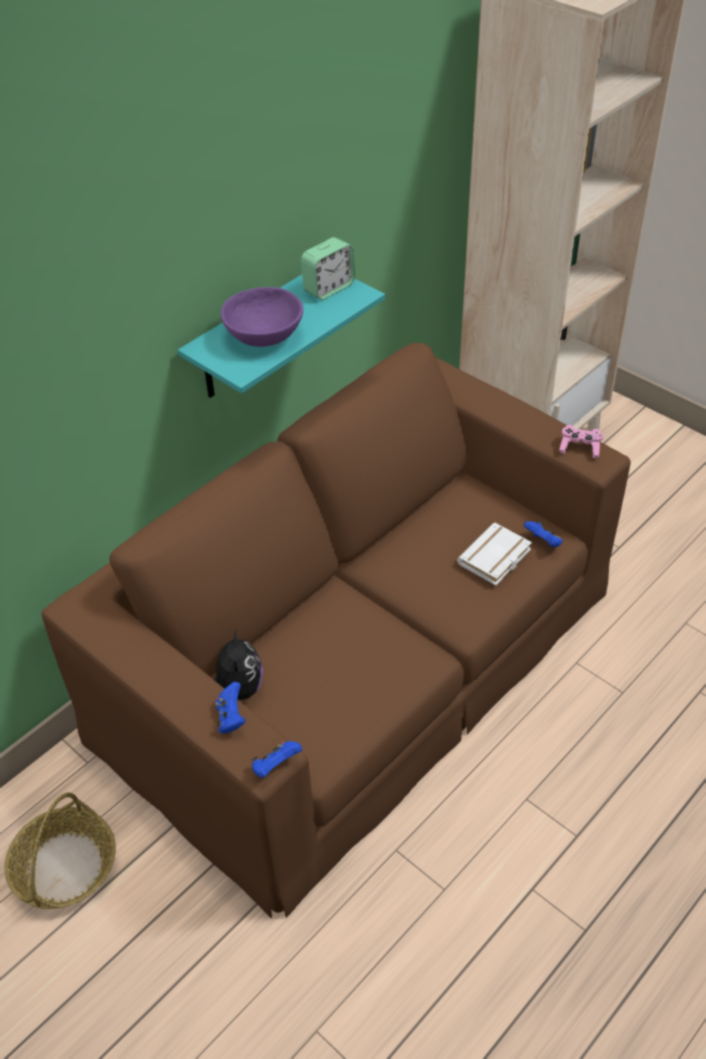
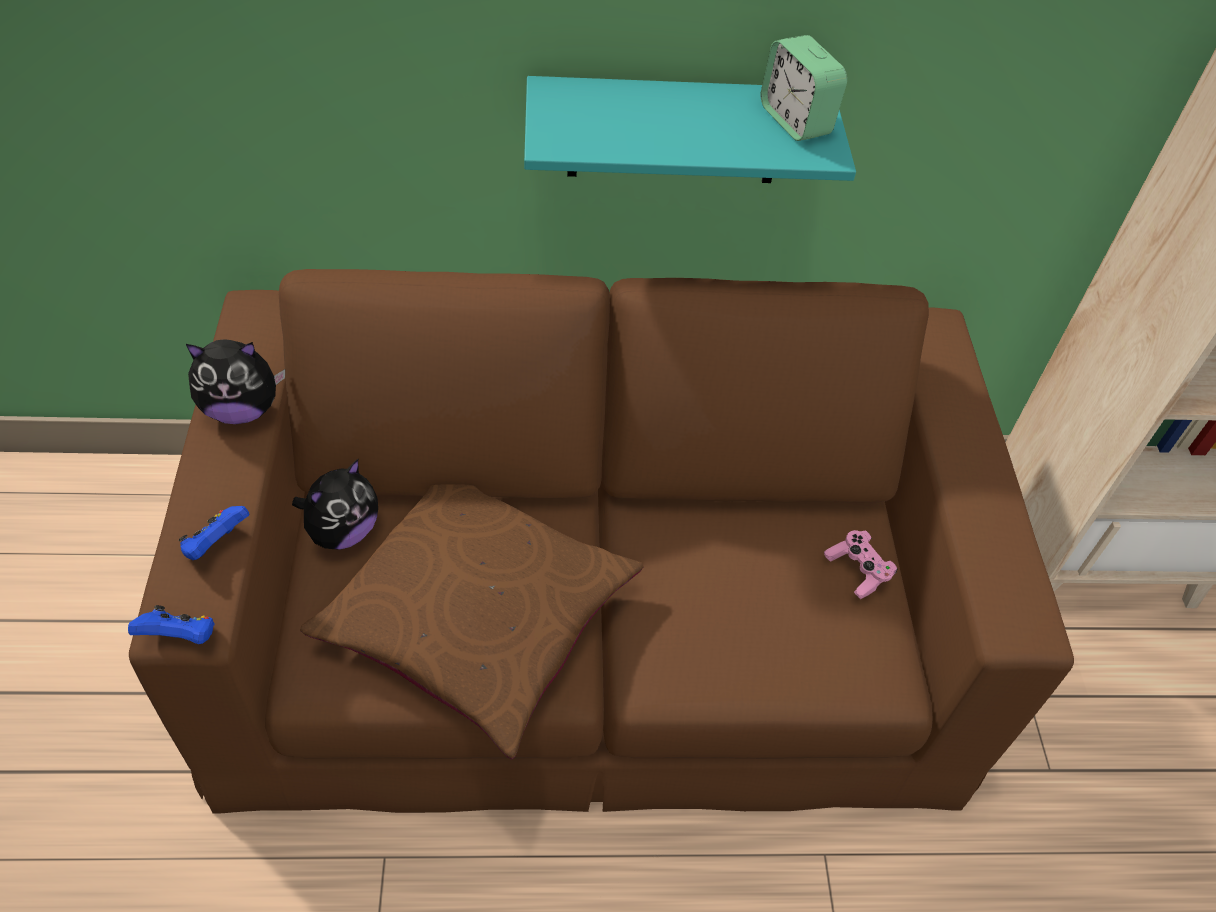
camera: 40 degrees right, 5 degrees up
(65, 866) = (123, 571): basket -> none
(146, 654) = (241, 409): none -> plush toy
(264, 335) = (638, 122): purple bowl -> none
(328, 288) = (795, 121): alarm clock -> alarm clock turned 60 degrees clockwise
(358, 665) = (478, 617): none -> brown pillow
(495, 559) = (779, 638): white book -> none
(543, 542) = (868, 671): blue game controller -> none
(580, 447) = (1014, 589): pink game controller -> pink game controller (858, 570)

